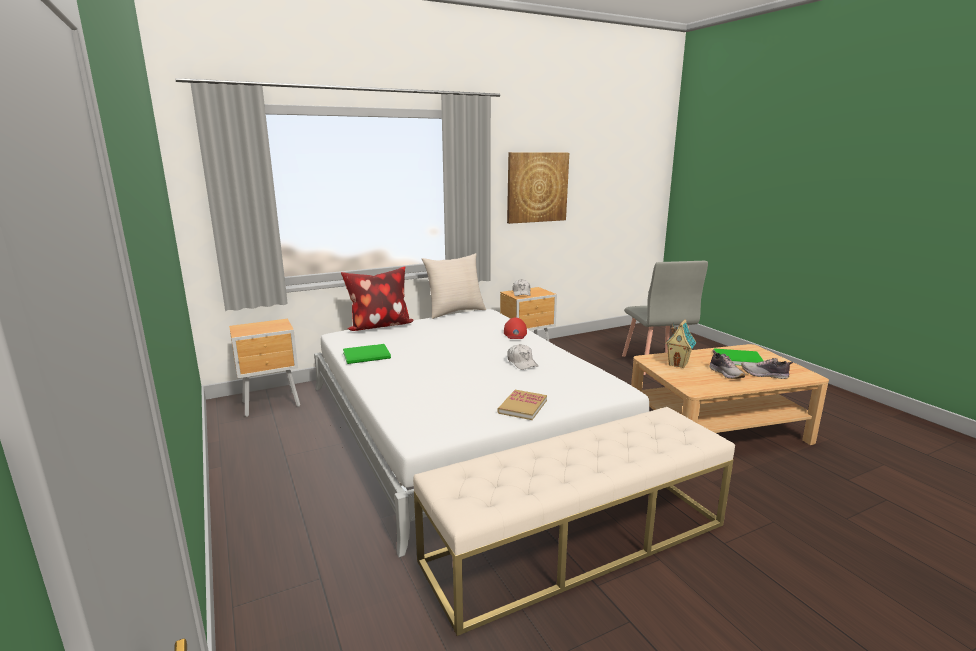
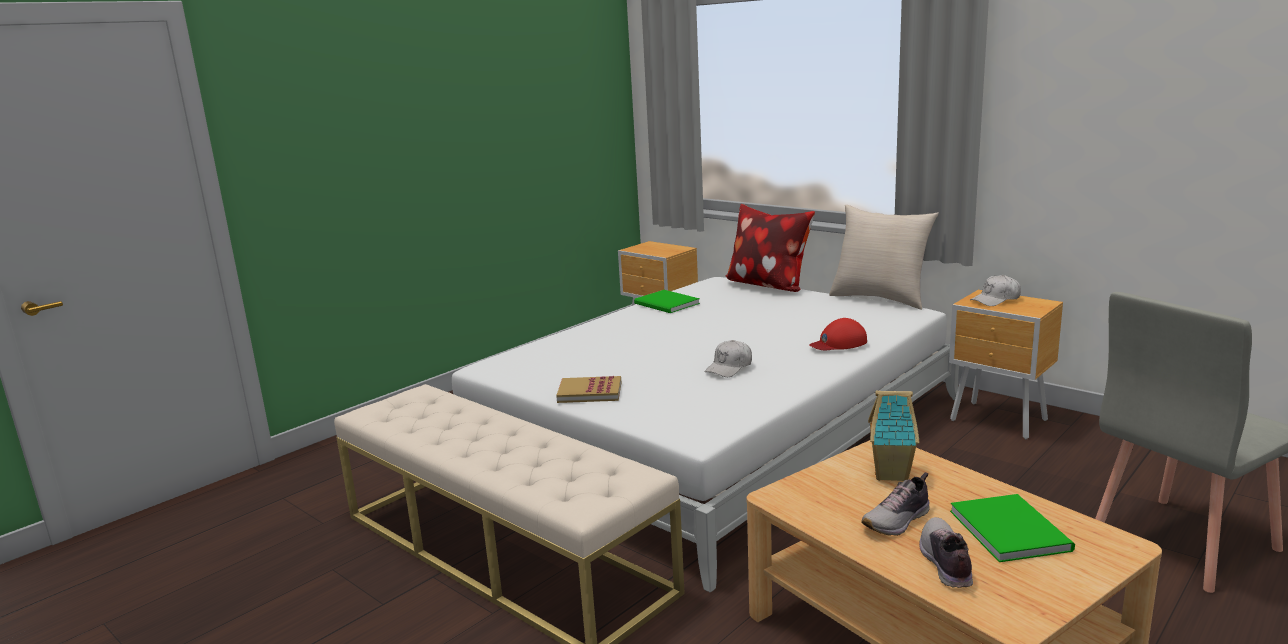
camera: 70 degrees right, 0 degrees up
(537, 187) = (1109, 105): picture -> none

